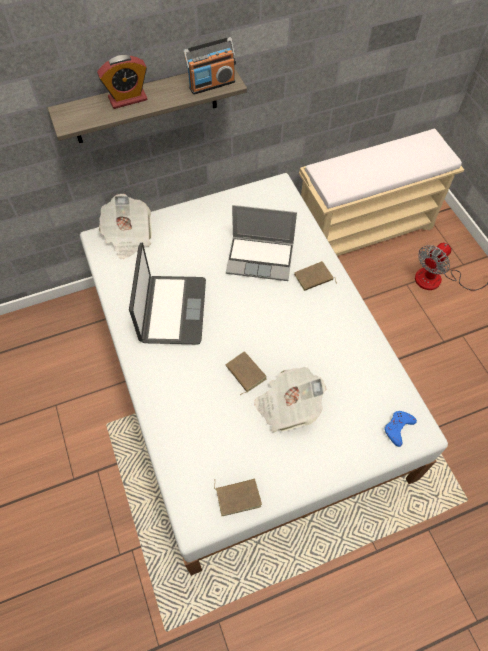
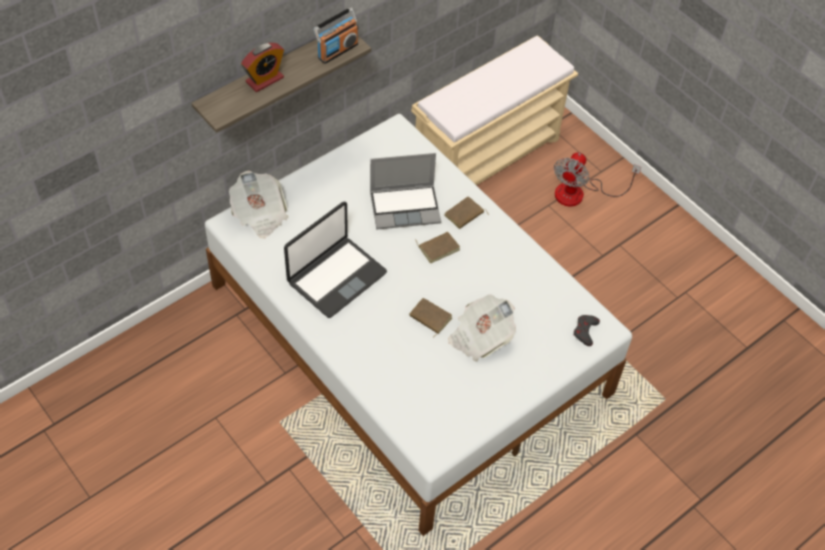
camera: 20 degrees left, 5 degrees down
(172, 310) = (336, 277): laptop -> laptop turned 60 degrees clockwise
(238, 496) = (462, 422): brown book -> brown book (438, 247)
(398, 428) = (585, 331): blue game controller -> grey game controller

